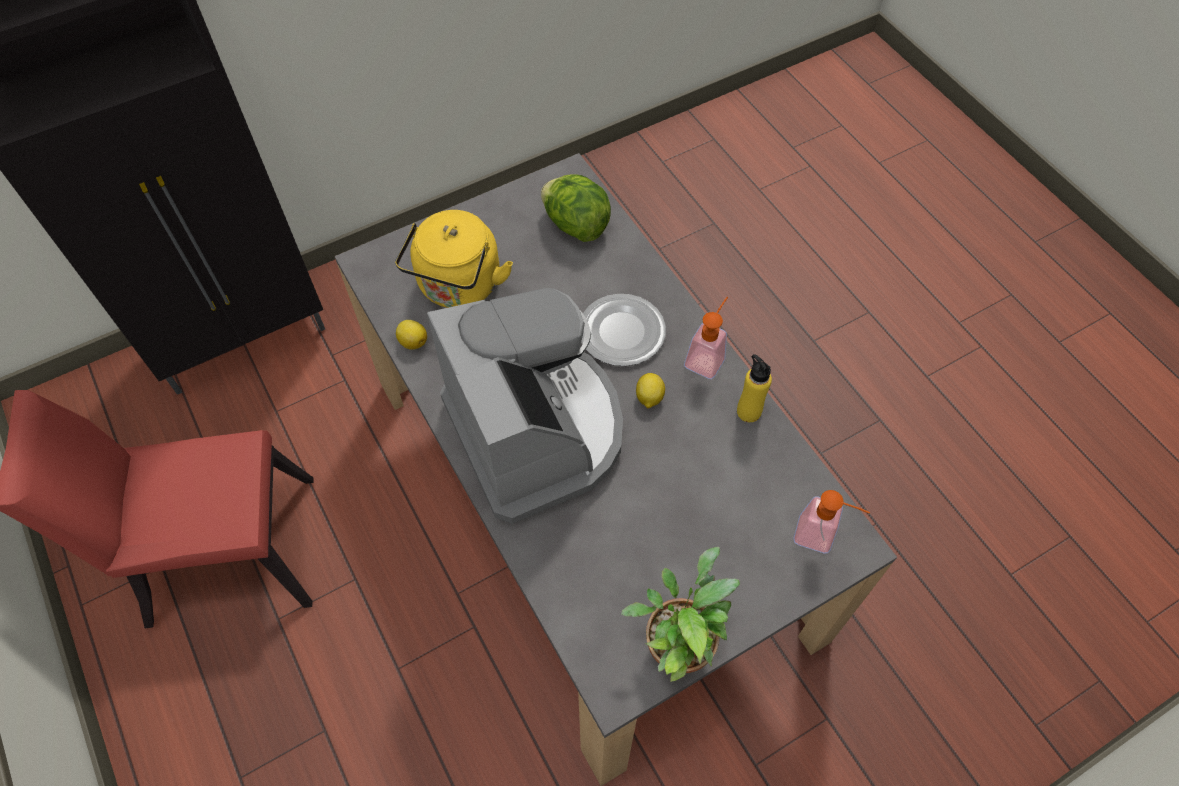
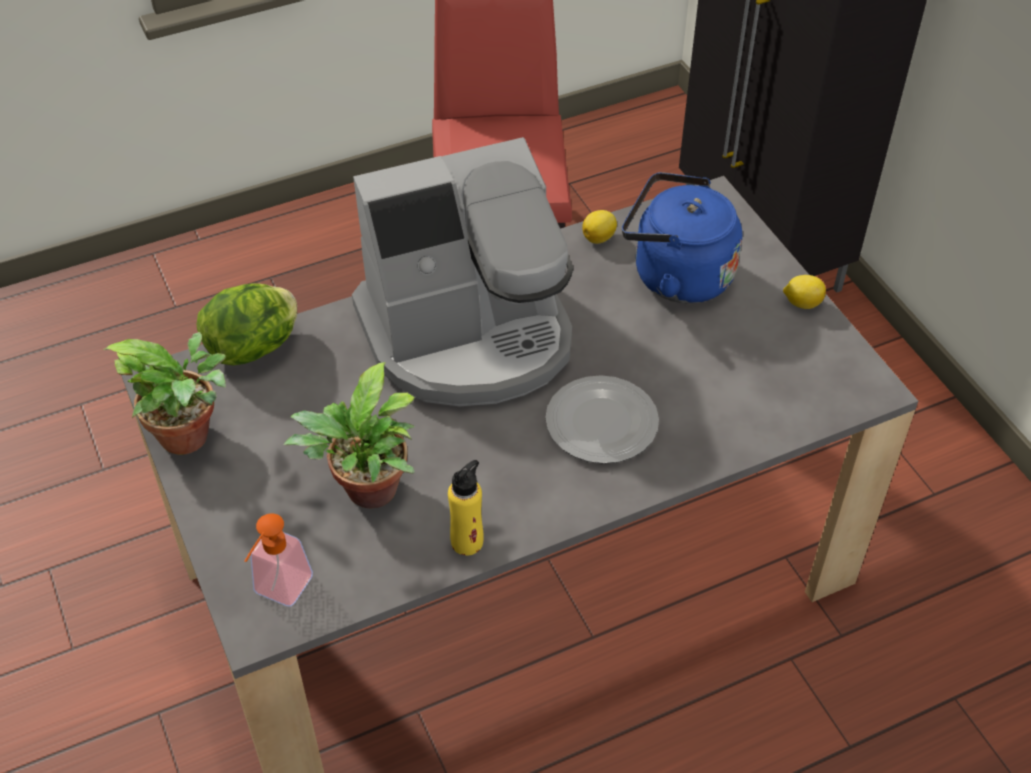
camera: 95 degrees right, 10 degrees down
(458, 287) = (676, 275): yellow kettle -> blue kettle
(575, 225) = (780, 388): lettuce -> lettuce (254, 347)
(649, 398) = (500, 441): lemon -> lemon (802, 302)
(707, 357) = (555, 508): soap dispenser -> none
(716, 486) = (367, 494): none -> potted plant

